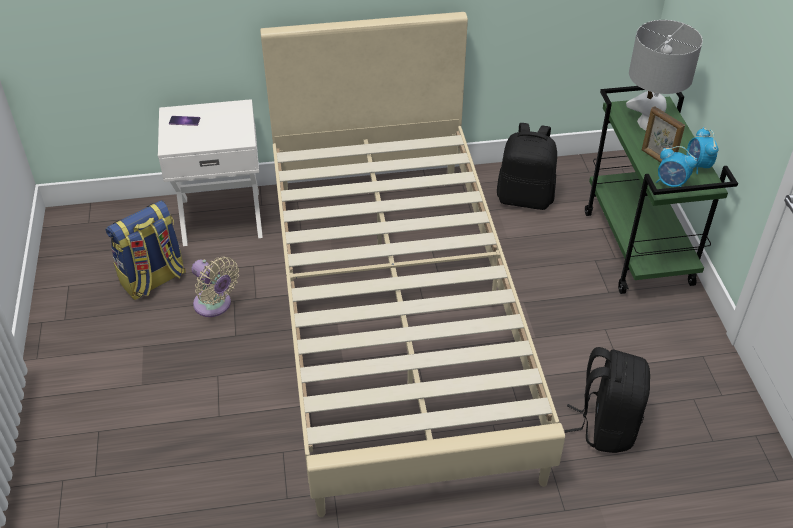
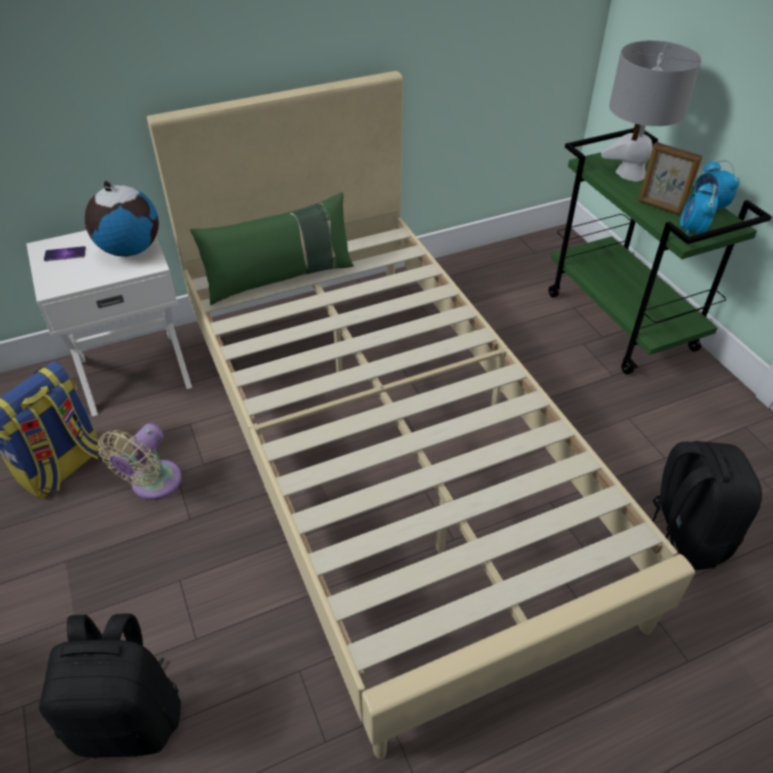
camera: 15 degrees left, 0 degrees up
(215, 305) = (152, 484): beige fan -> beige fan turned 90 degrees clockwise
(231, 125) = (130, 249): none -> globe
(345, 163) = (280, 278): none -> green pillow
(525, 197) = (480, 289): black backpack -> black backpack (130, 718)
(671, 184) = (691, 231): alarm clock -> alarm clock turned 90 degrees clockwise

